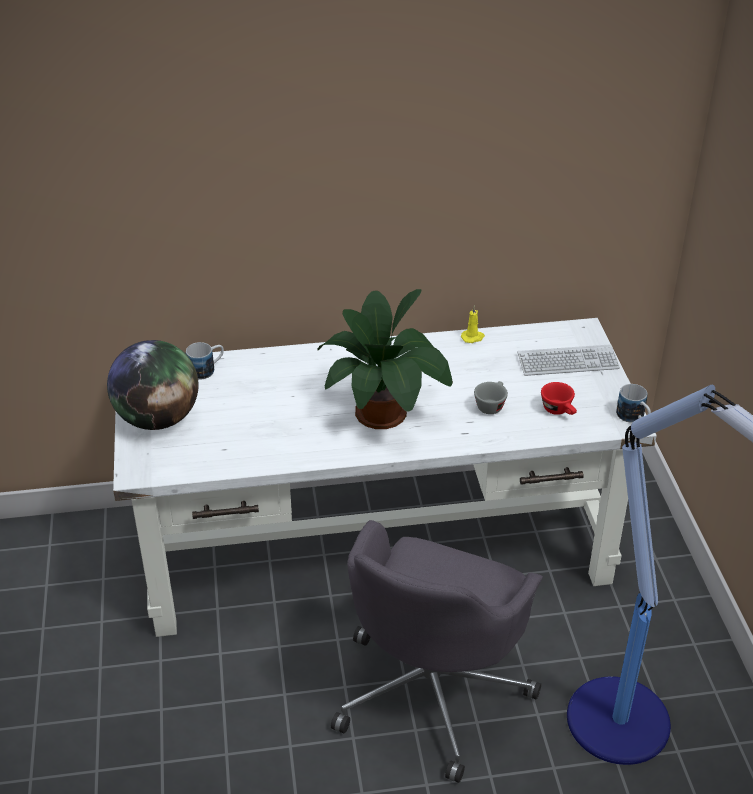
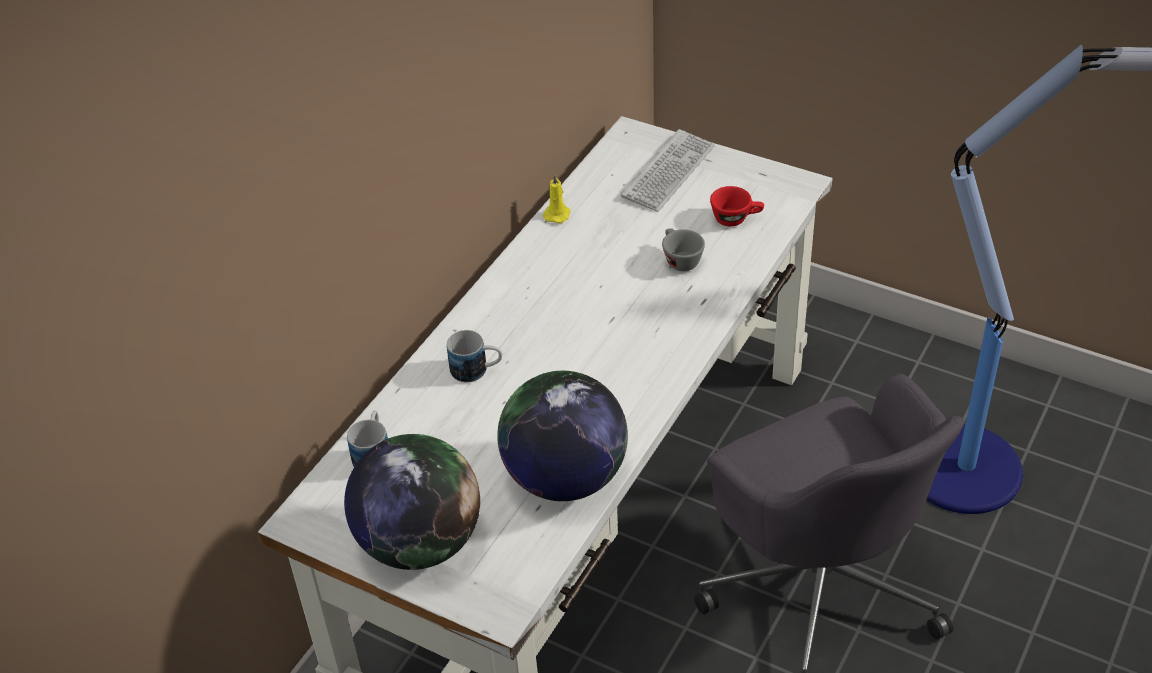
camera: 50 degrees left, 5 degrees up
(256, 448) = (565, 478): none -> globe
(385, 414) = (613, 343): potted plant -> none
(634, 418) = (795, 177): mug -> mug (477, 370)

